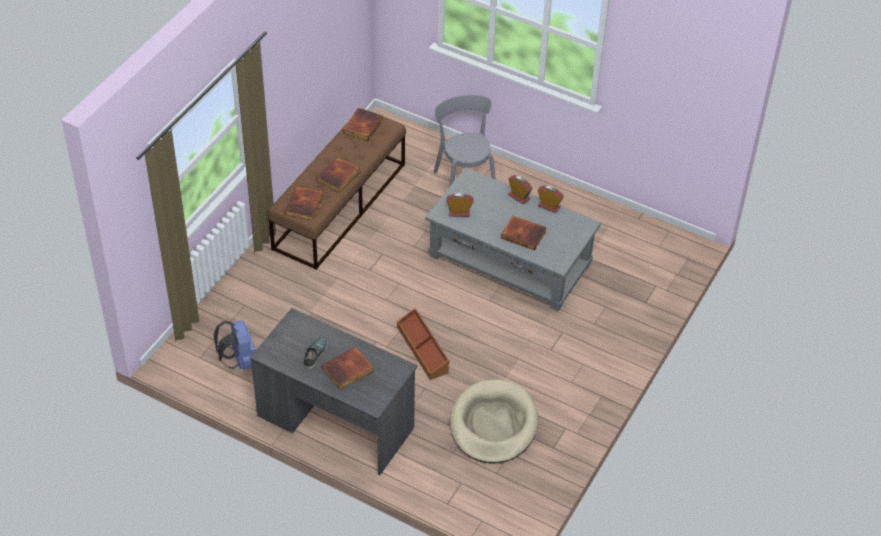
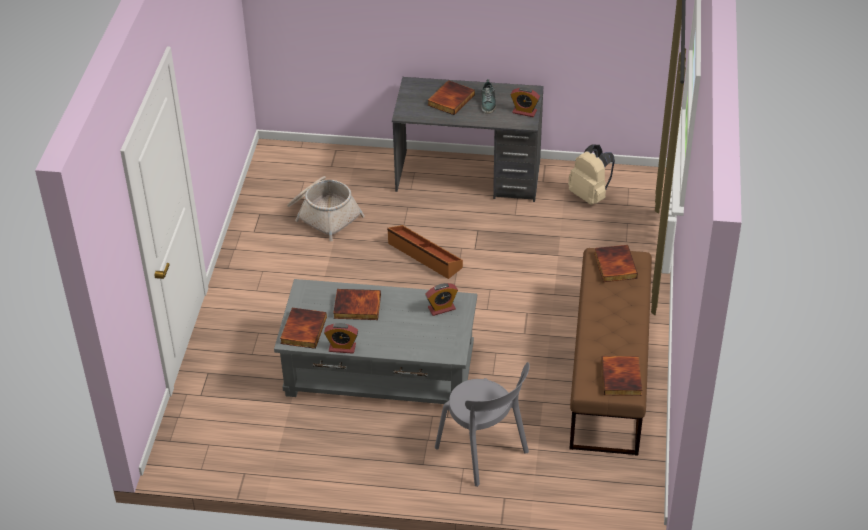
camera: 160 degrees right, 5 degrees down
(239, 361) = (590, 196): blue backpack -> beige backpack
(338, 177) = (602, 307): book -> book (302, 330)
(493, 424) = (323, 215): beige dog bed -> basket
(519, 197) = (382, 348): alarm clock -> alarm clock (524, 112)

